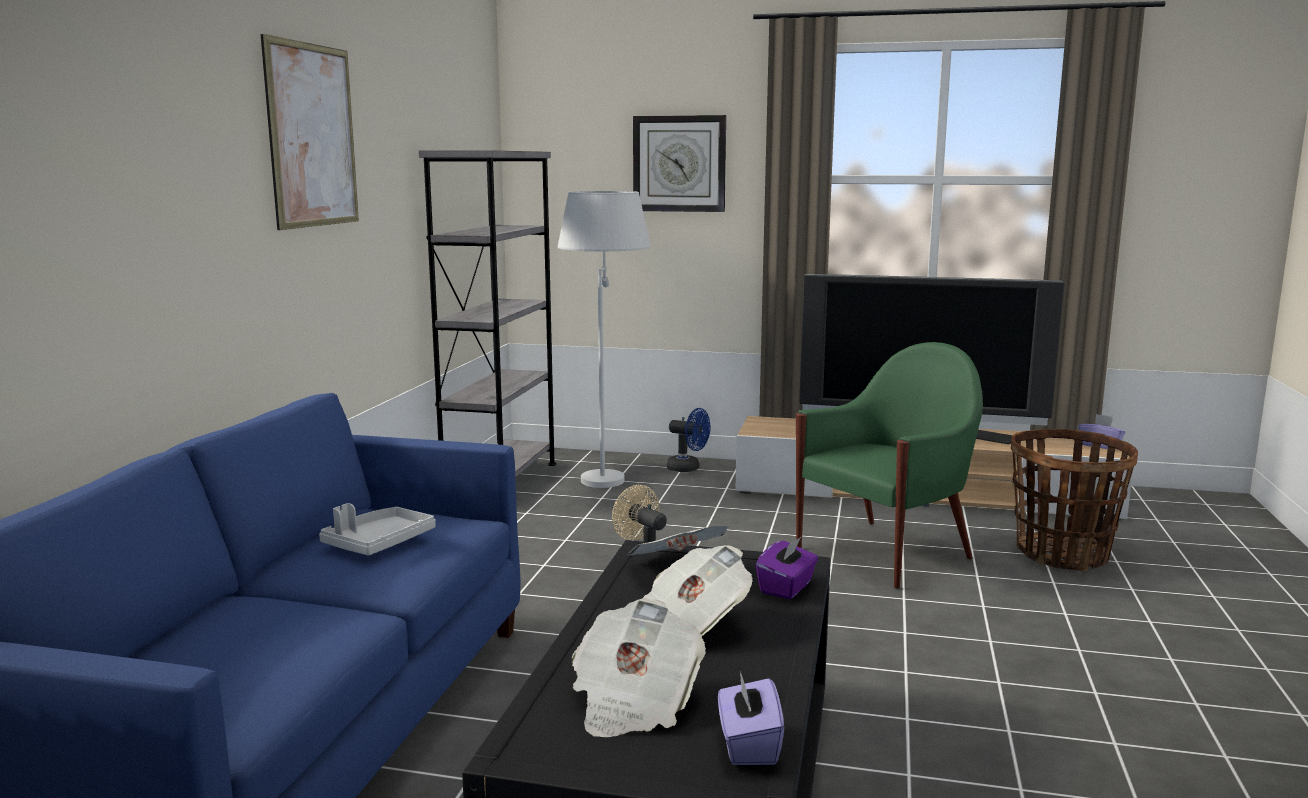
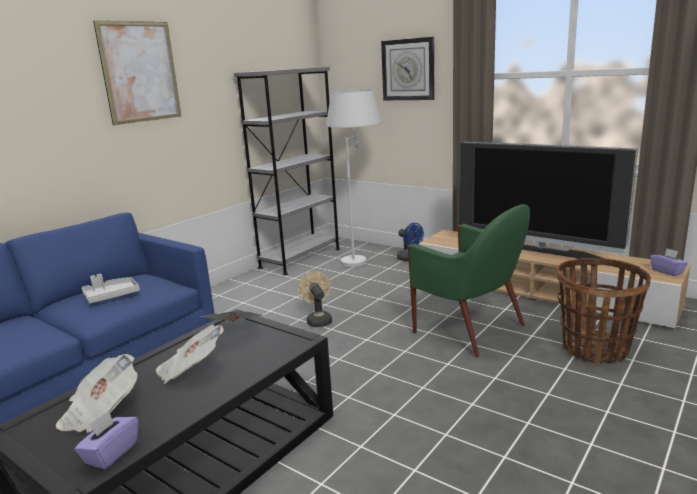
camera: 25 degrees right, 5 degrees up
(787, 587) = (273, 354): purple tissue box -> none
(886, 552) = (470, 330): green armchair -> green armchair turned 60 degrees clockwise

